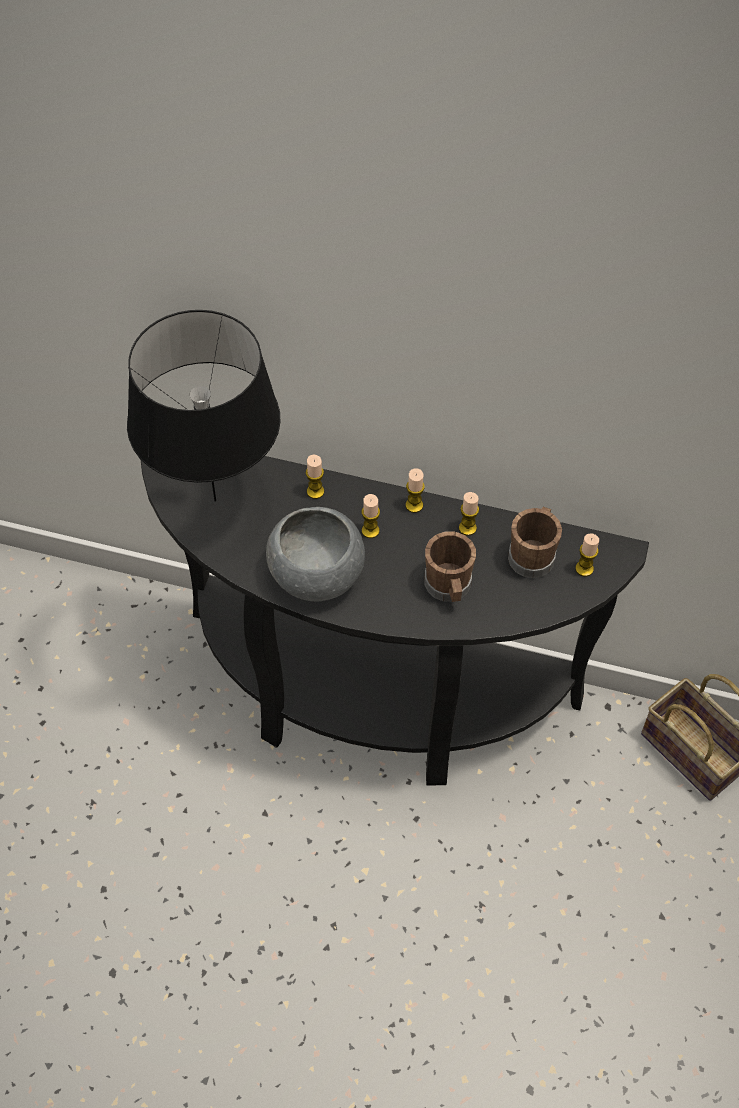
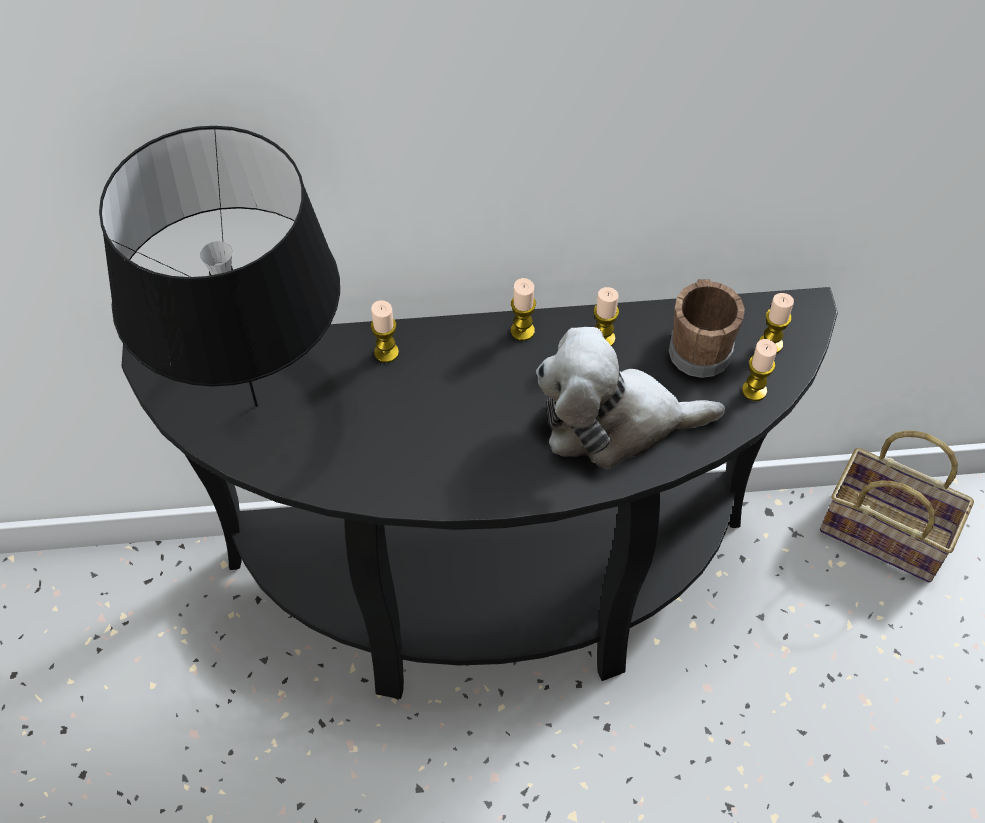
camera: 20 degrees left, 0 degrees up
(316, 574) = (434, 461): grey bowl -> none
(370, 530) = (481, 381): candle -> candle (754, 390)
(448, 587) = (614, 422): brown mug -> plush toy

